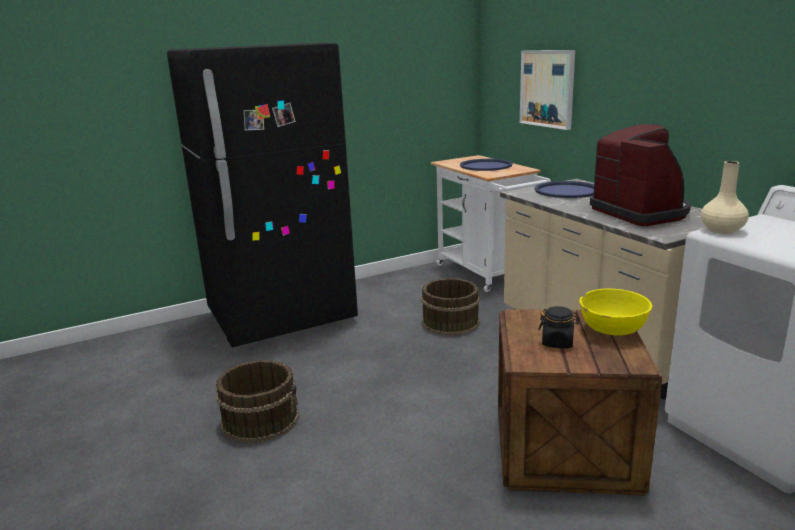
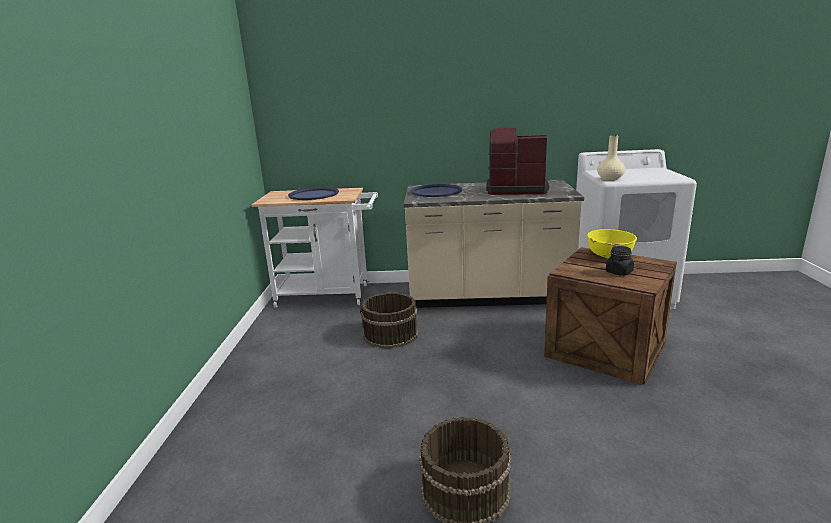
camera: 60 degrees left, 0 degrees up
(282, 318) = (248, 423): black fridge -> none
(547, 88) = (359, 116): picture -> none

